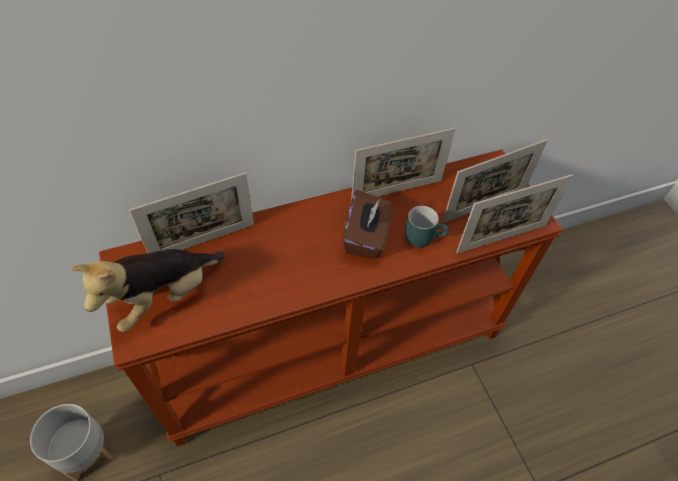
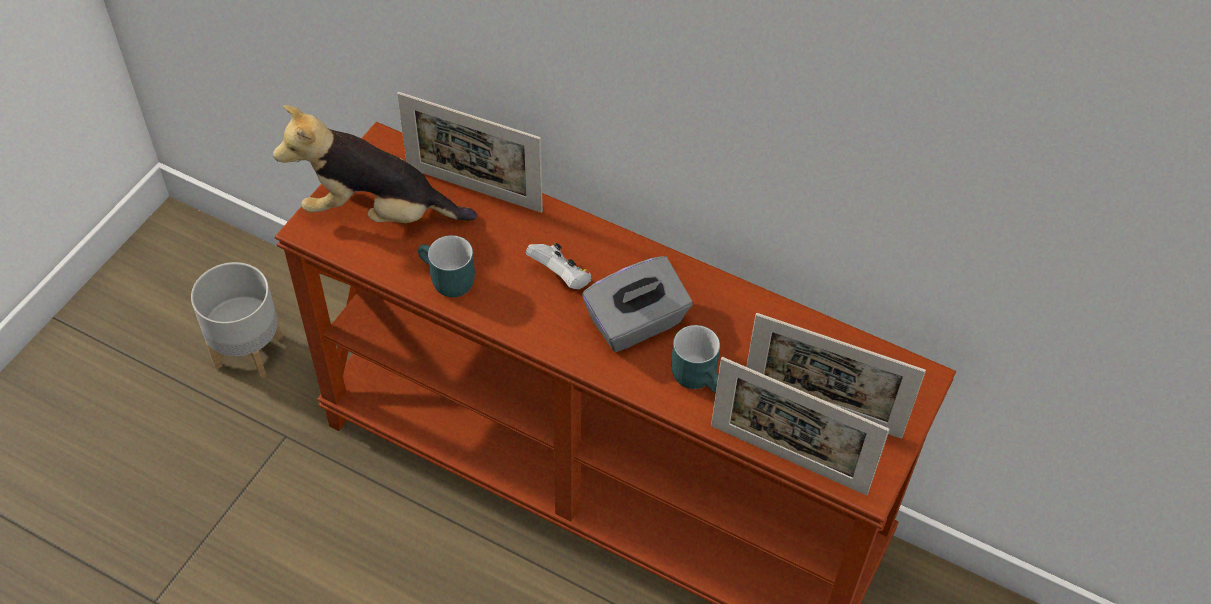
camera: 50 degrees right, 0 degrees up
(250, 300) = (445, 281): none -> turquoise mug
(305, 247) = (561, 278): none -> white game controller
(366, 237) = (636, 323): brown tissue box -> grey tissue box
(397, 191) = (742, 306): picture frame -> none

